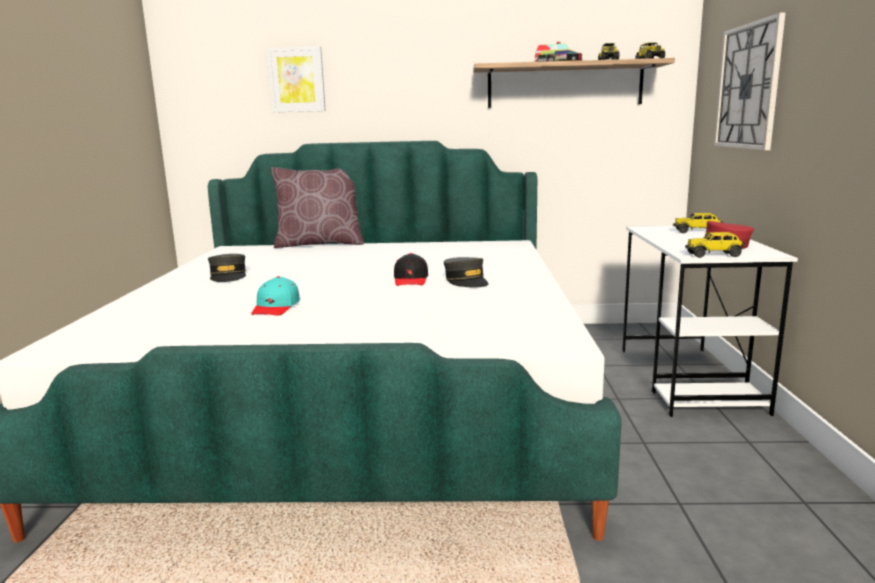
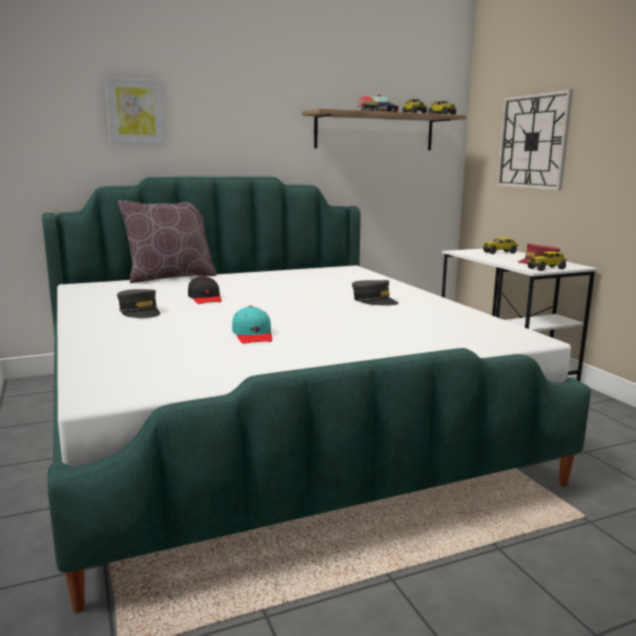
camera: 25 degrees left, 0 degrees up
(411, 279) = (325, 303): black cap -> black cap (205, 298)

